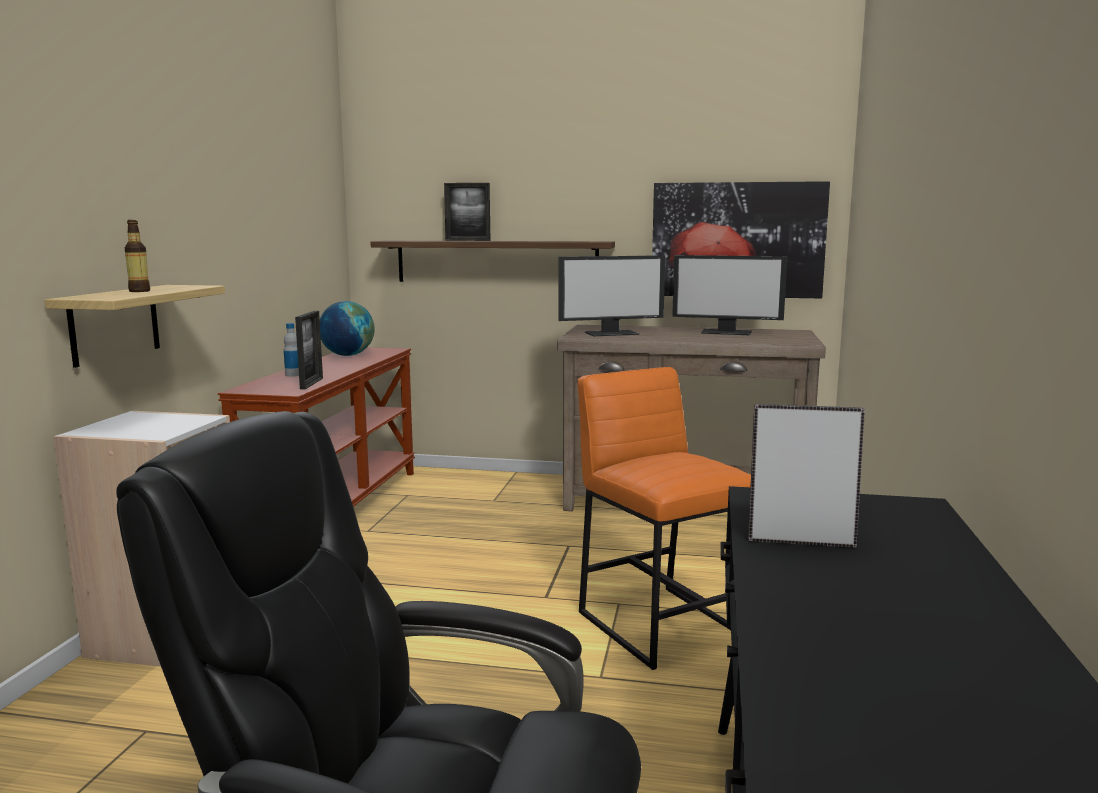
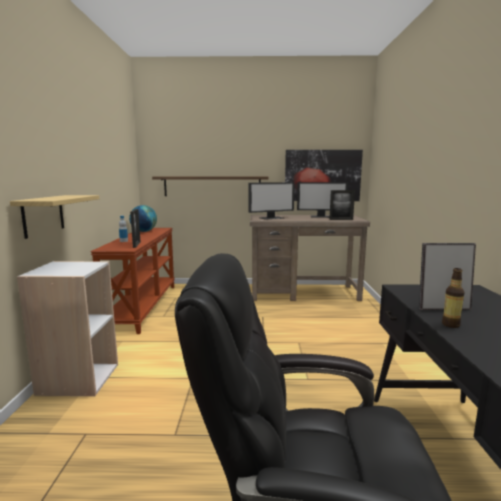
camera: 10 degrees left, 0 degrees up
(139, 291) = (58, 197): bottle -> bottle (450, 324)
(468, 240) = (199, 176): picture frame -> picture frame (341, 219)
(660, 624) = (321, 350): orange chair -> none

